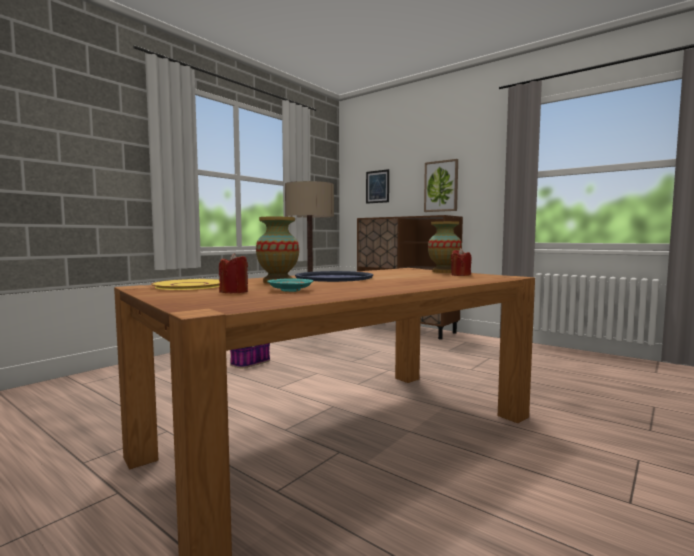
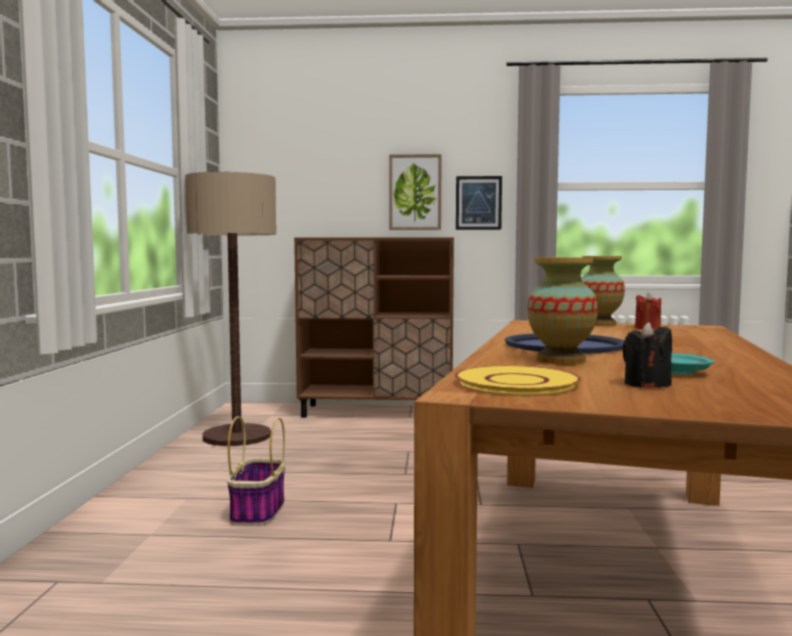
camera: 35 degrees left, 0 degrees up
(234, 292) = (646, 384): red candle -> black candle
(377, 186) = (301, 185): picture -> picture (478, 203)

